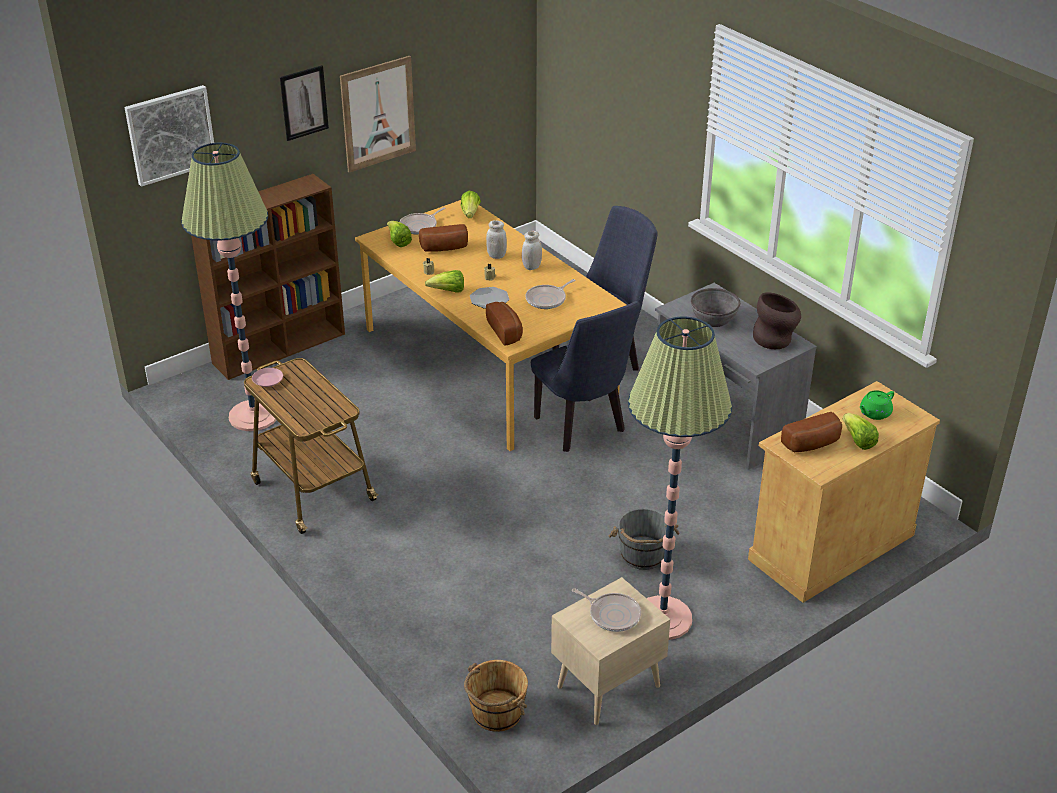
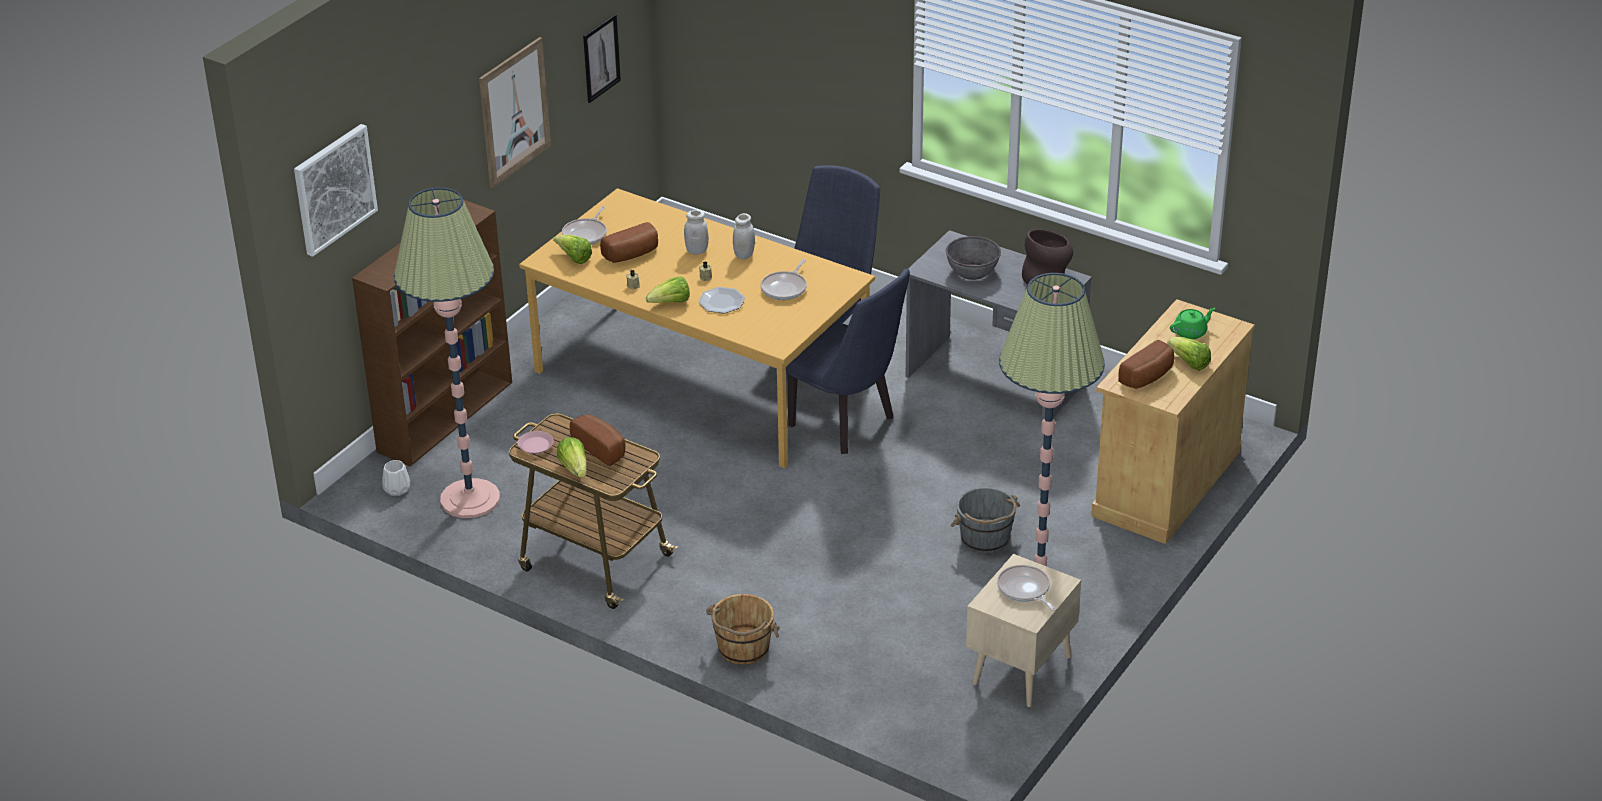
camera: 20 degrees left, 0 degrees up
(206, 395) = (396, 489): none -> white vase
(304, 103) = (449, 118): picture -> picture (601, 58)
(470, 214) = (634, 207): lettuce -> lettuce (574, 468)
(496, 713) = (927, 723): brown bucket -> brown bucket (743, 648)
(506, 331) = (763, 333): bread -> bread (601, 448)
(612, 614) = (1025, 590): frying pan -> frying pan turned 135 degrees counterclockwise
(874, 413) = (1190, 332): green teapot -> green teapot turned 150 degrees counterclockwise

